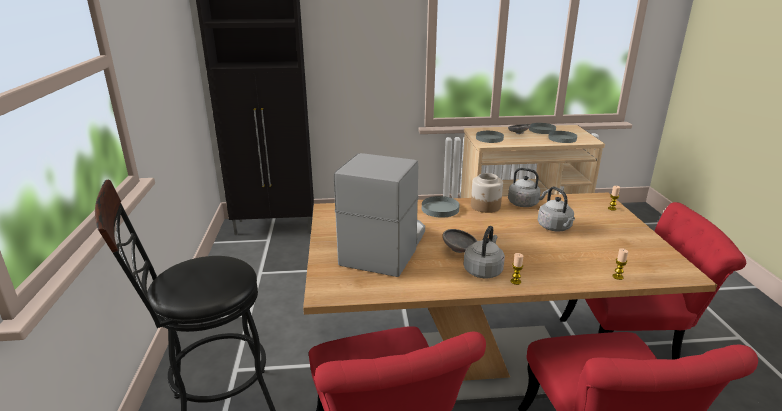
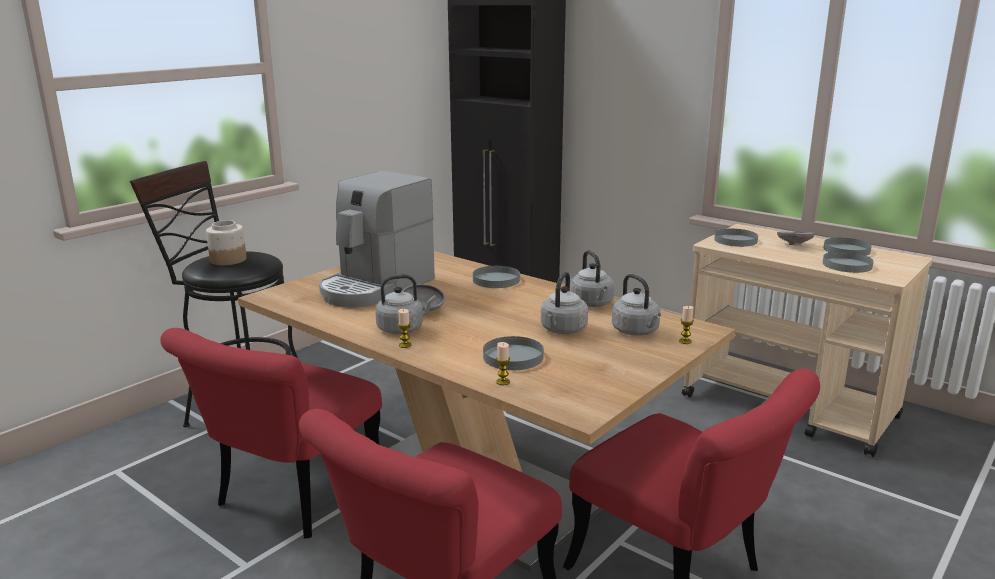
camera: 45 degrees right, 5 degrees down
(385, 247) = (375, 287): coffee machine -> coffee machine turned 150 degrees clockwise
(485, 206) = (544, 292): jar -> jar (228, 260)
(580, 257) = (513, 357): none -> grey plate
(583, 212) = (637, 332): none -> grey kettle

